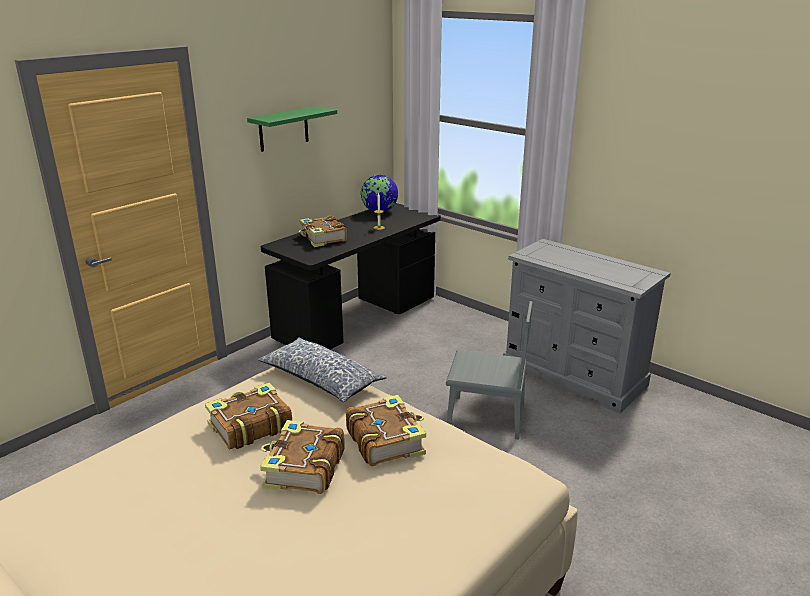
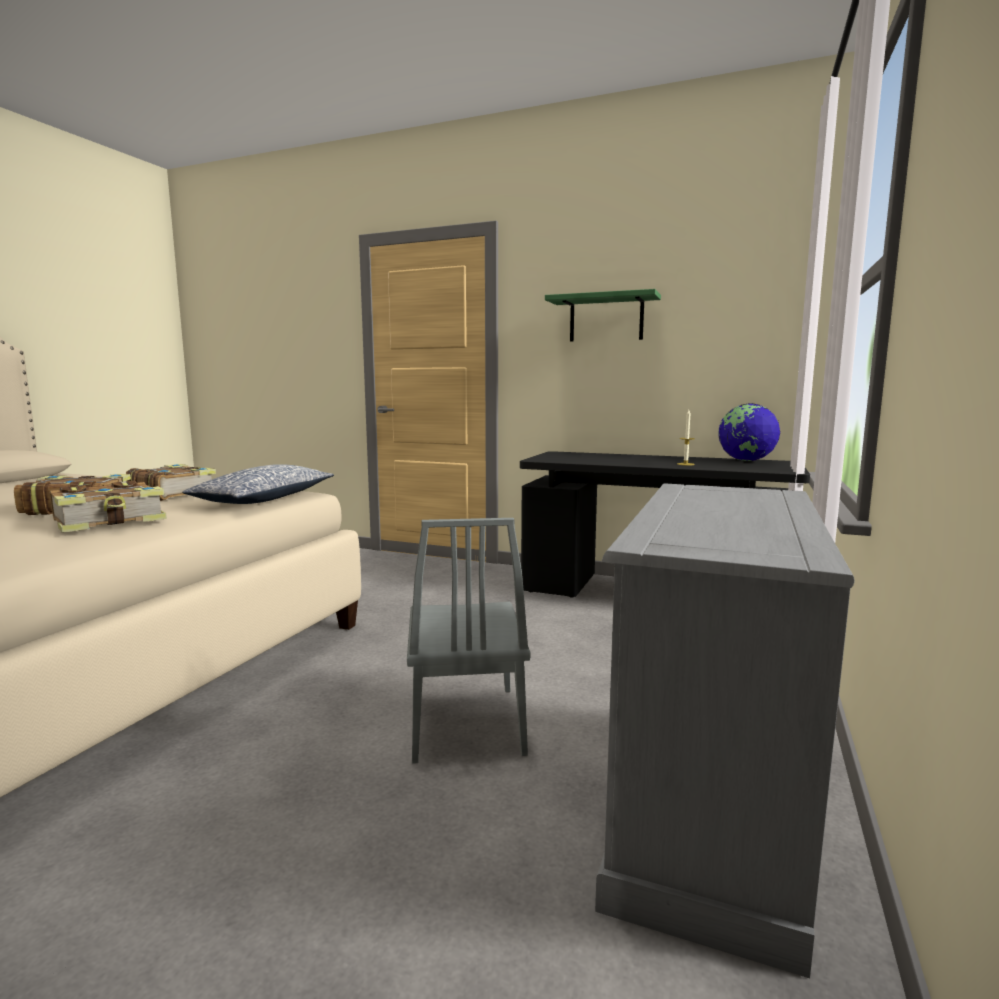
camera: 70 degrees right, 15 degrees down
(322, 238) = (605, 457): book -> none

